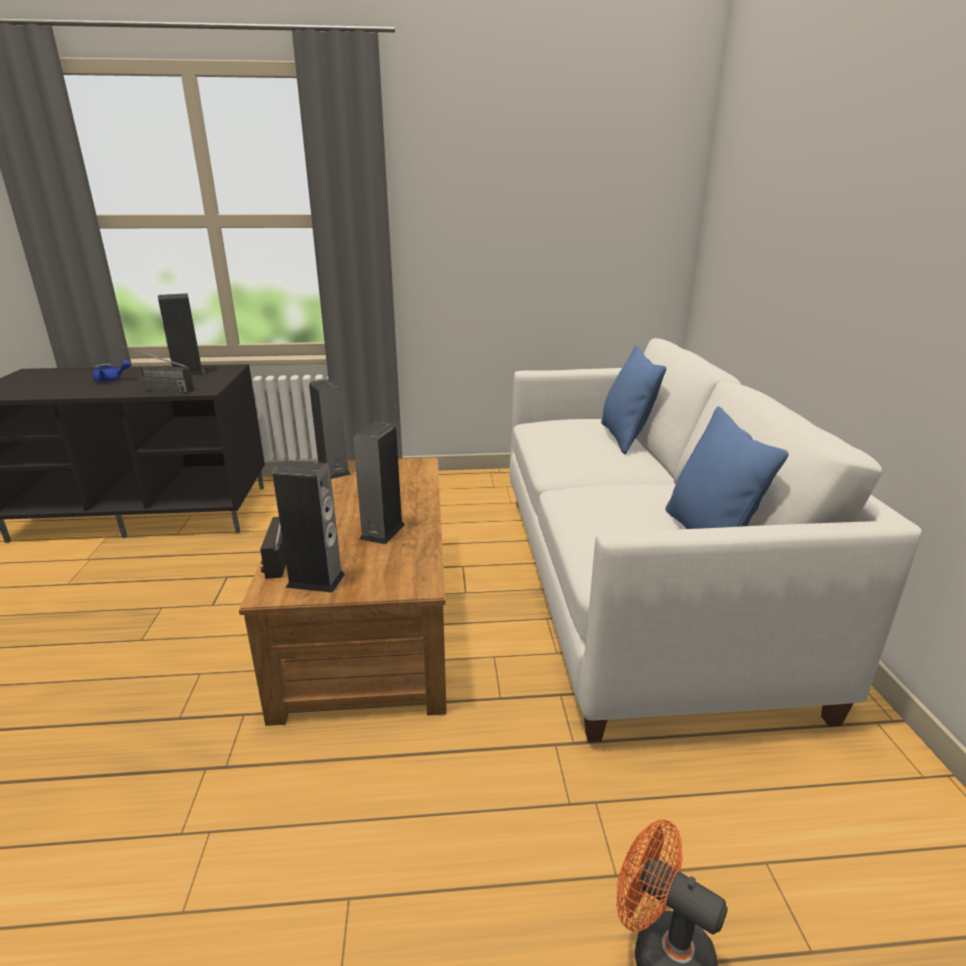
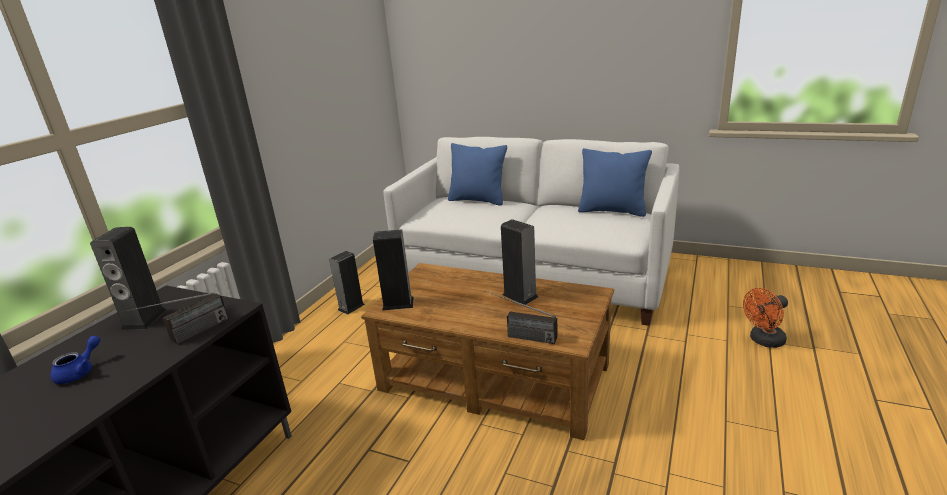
camera: 60 degrees left, 0 degrees up
(315, 580) = (569, 325): speaker -> speaker (351, 307)

